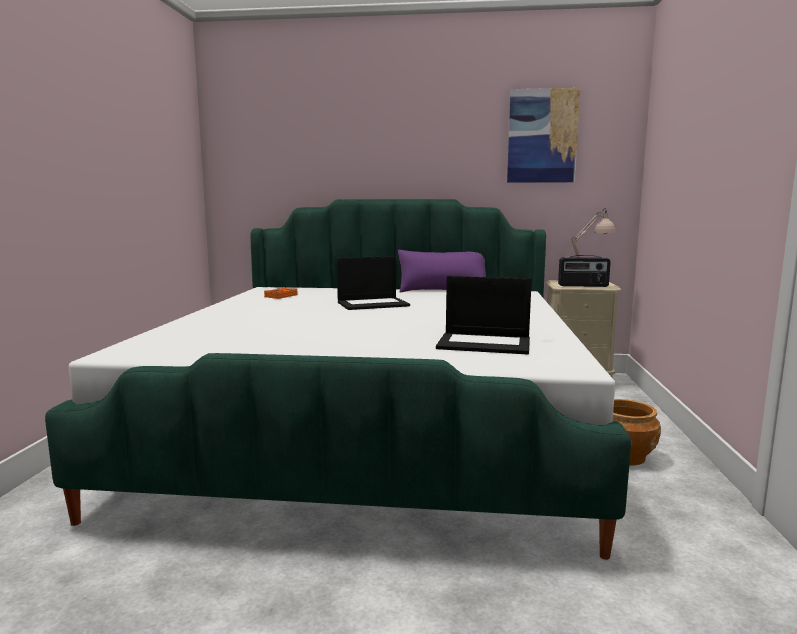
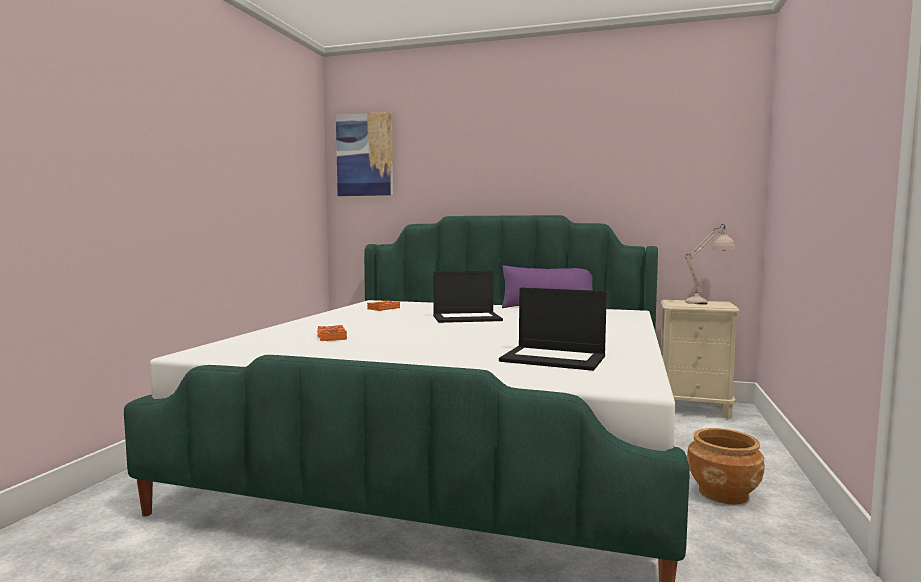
camera: 10 degrees right, 5 degrees down
(250, 330) = (331, 337): none -> orange book
(542, 136) = (655, 151): picture -> picture (365, 155)
(583, 286) = (697, 305): radio -> none

